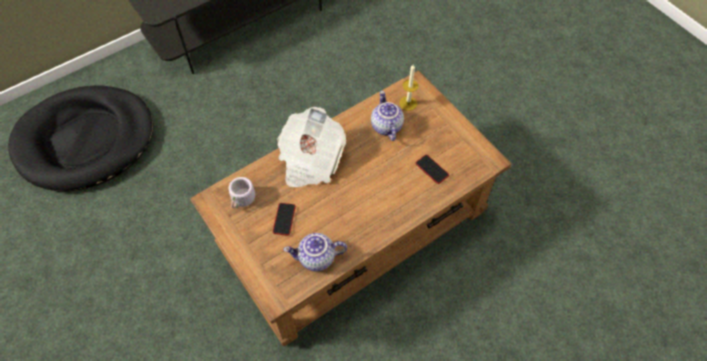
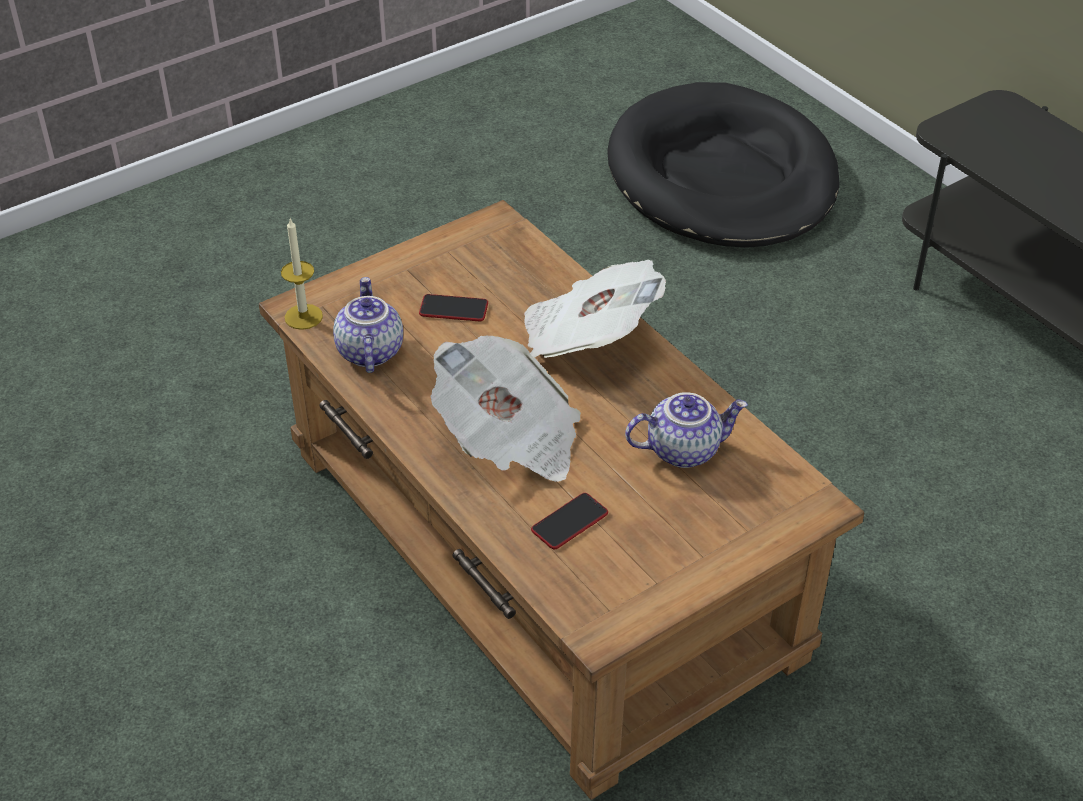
camera: 90 degrees right, 15 degrees down
(243, 200) = (496, 258): grey mug -> none
(380, 193) = (509, 439): none -> newspaper
(408, 103) = (754, 488): candle -> candle (303, 317)

